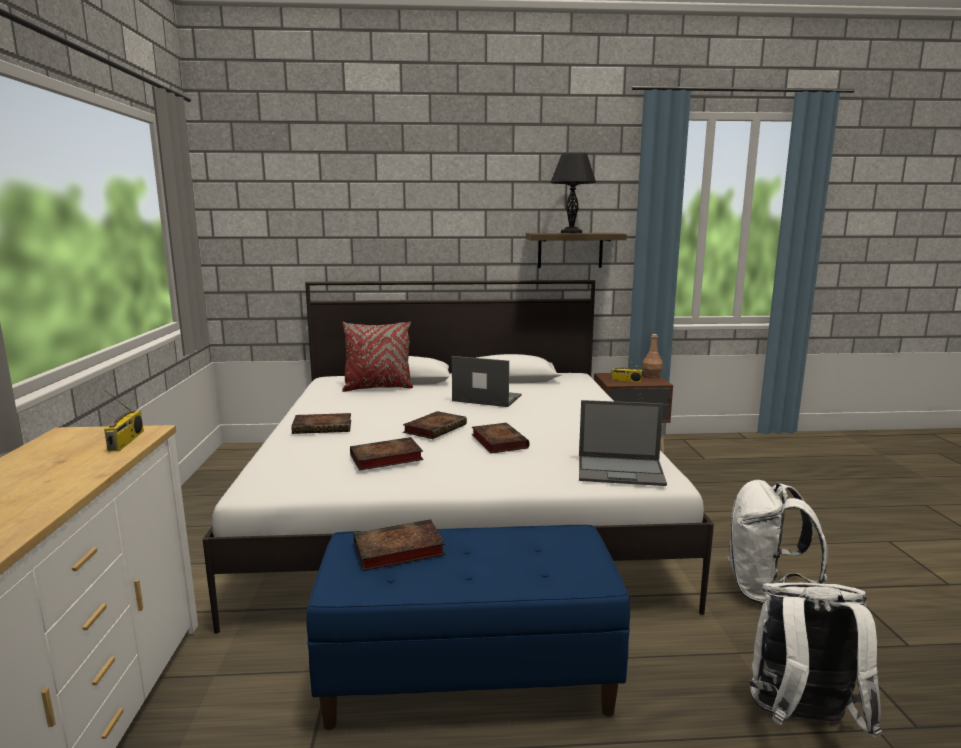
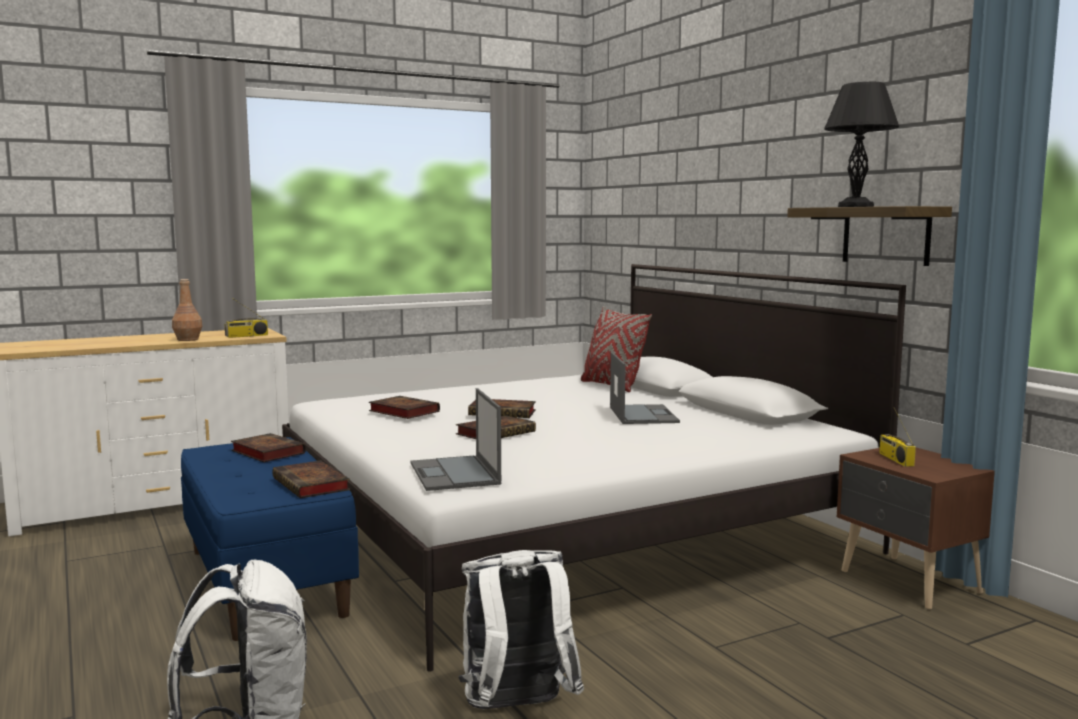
camera: 65 degrees right, 5 degrees down
(324, 427) = (467, 392): book -> book (312, 485)
(652, 376) = (966, 469): brown bottle -> brown bottle (188, 339)

